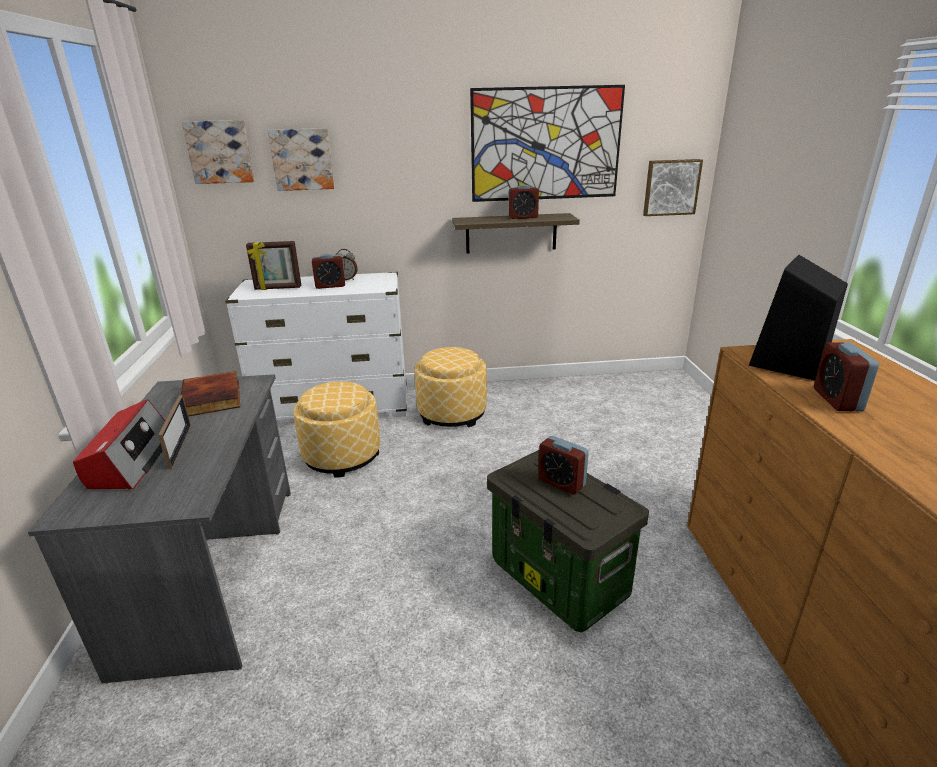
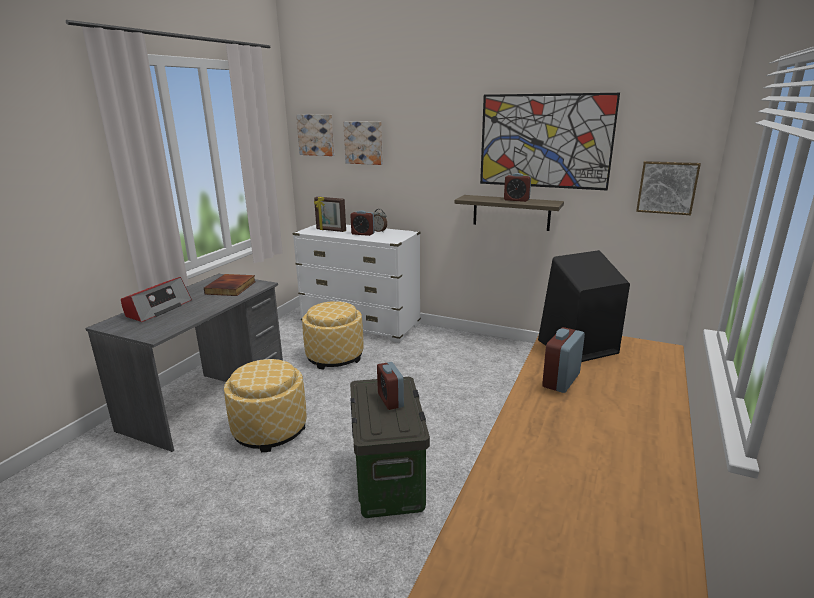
camera: 30 degrees right, 5 degrees down
(180, 446) = (185, 308): picture frame -> none
(452, 413) = (434, 350): ottoman -> ottoman (270, 430)

